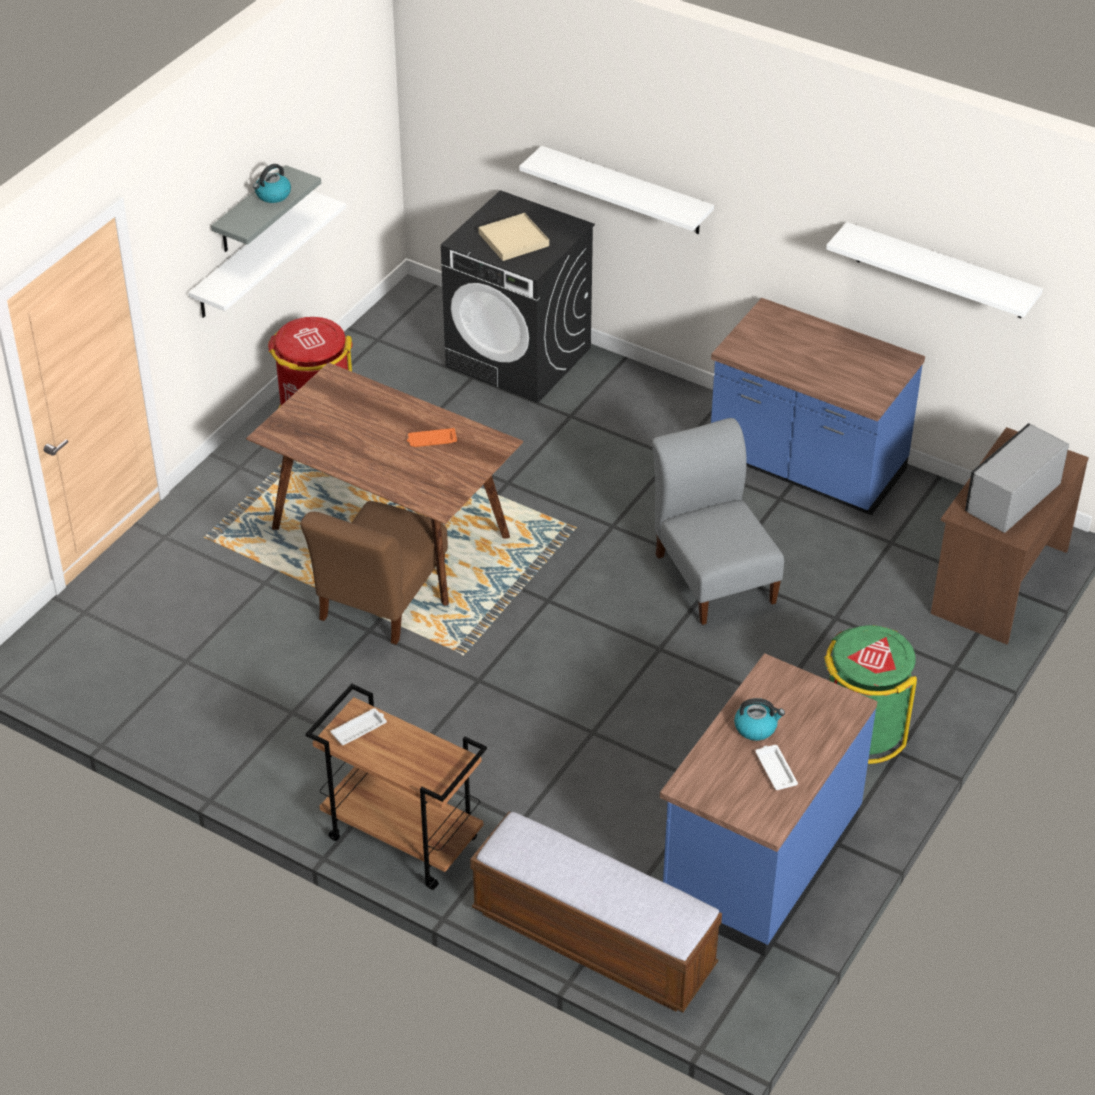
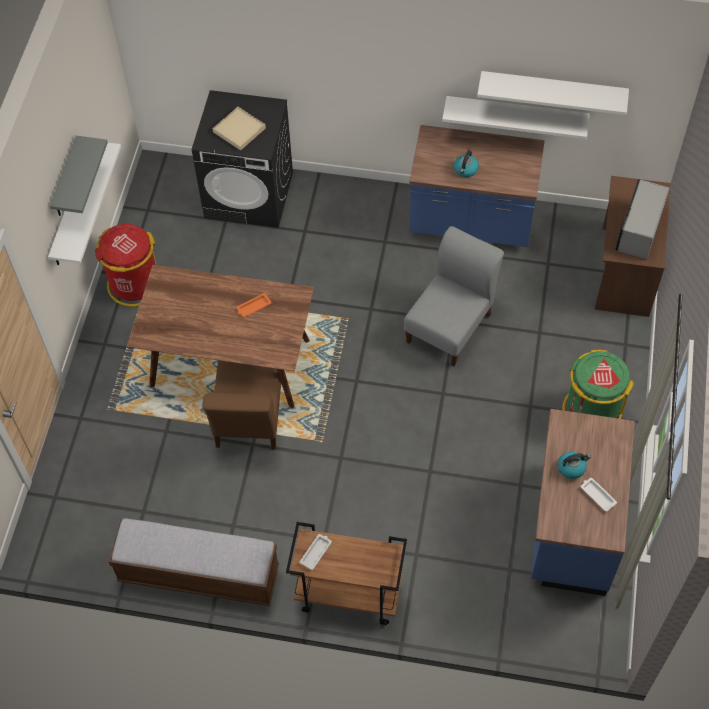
camera: 20 degrees left, 15 degrees up
(273, 195) = (80, 165): kettle -> kettle (465, 170)
(593, 940) = (499, 623): bench -> bench (198, 574)
(626, 191) = (309, 76): white shelf -> white shelf (516, 114)
(713, 574) = (451, 325): grey chair -> grey chair turned 75 degrees clockwise

